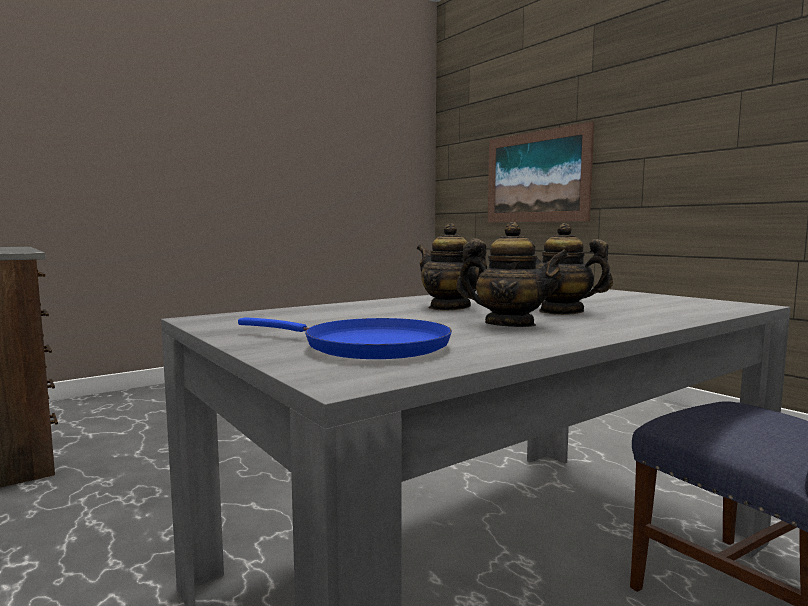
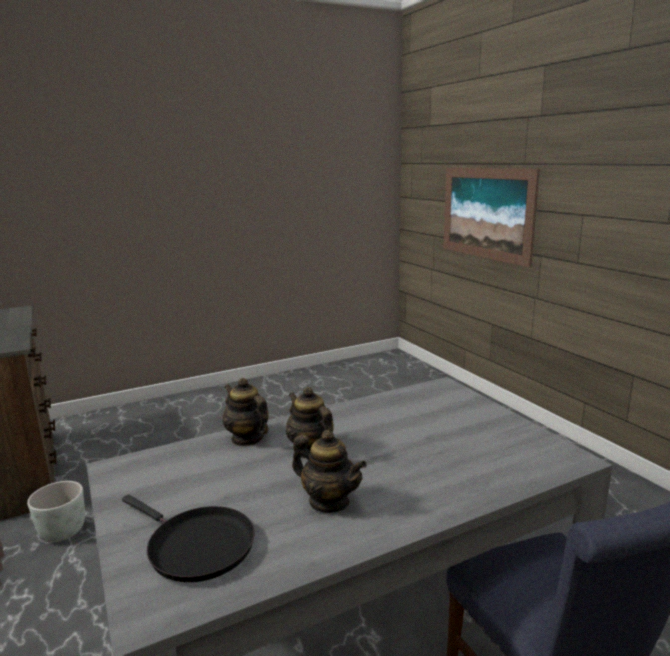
camera: 10 degrees right, 10 degrees up
(70, 498) = (62, 532): none -> grey planter
(367, 346) = (196, 546): blue frying pan -> black frying pan
(561, 311) = (395, 467): teapot -> teapot (247, 438)

